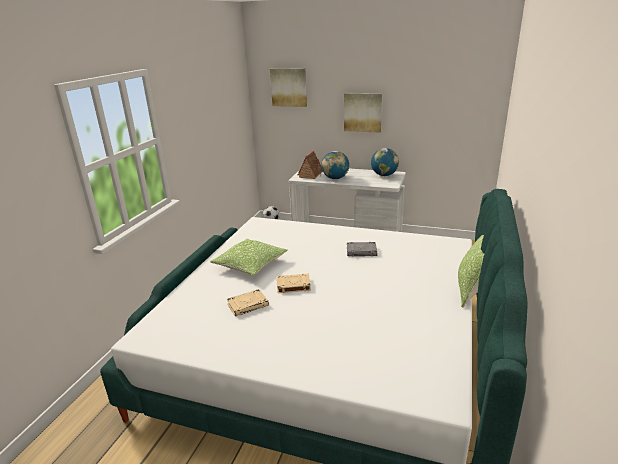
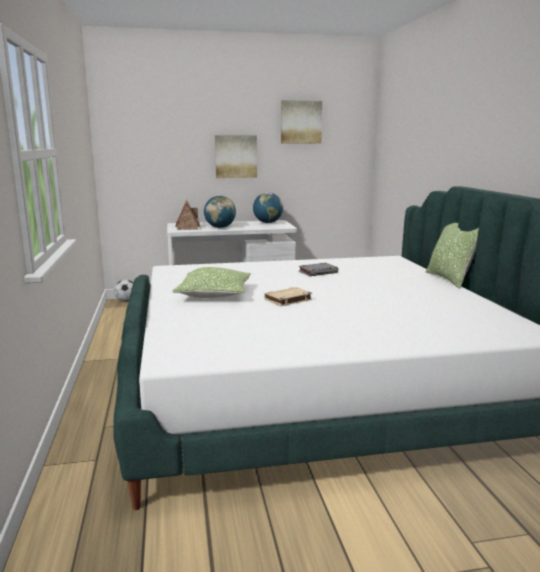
camera: 30 degrees left, 10 degrees down
(248, 305) = (262, 318): beige book -> none
(289, 87) = (146, 129): picture -> picture (301, 122)

